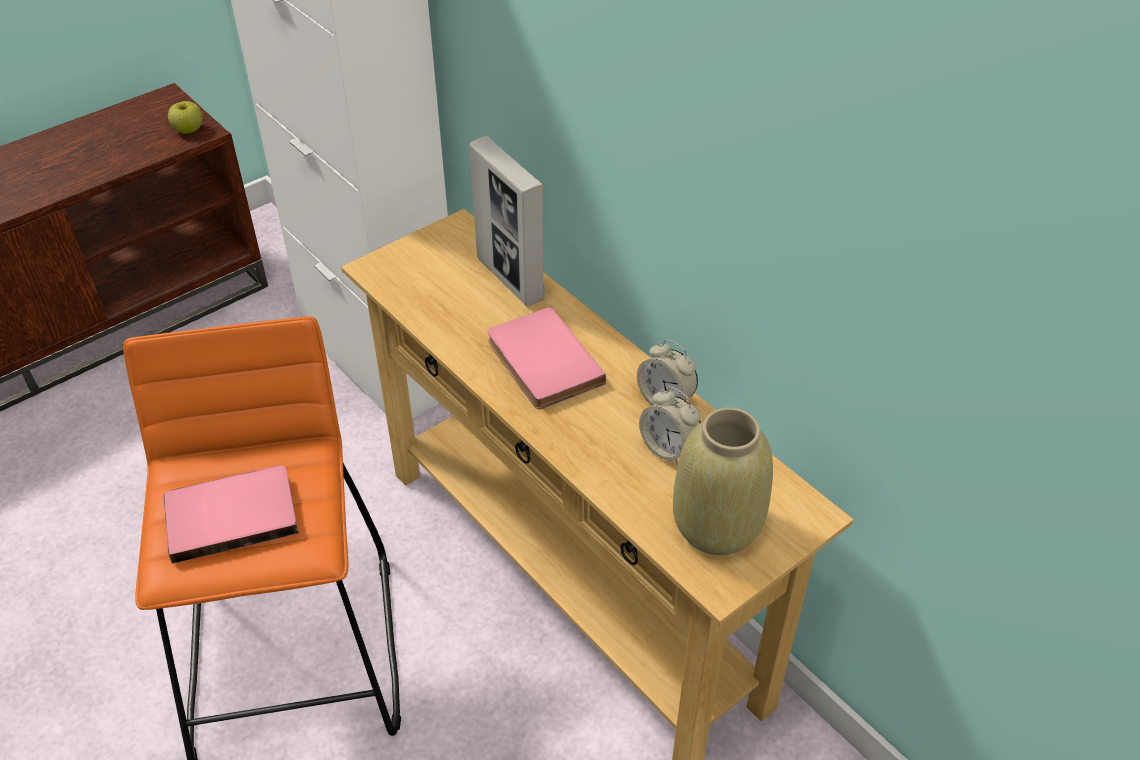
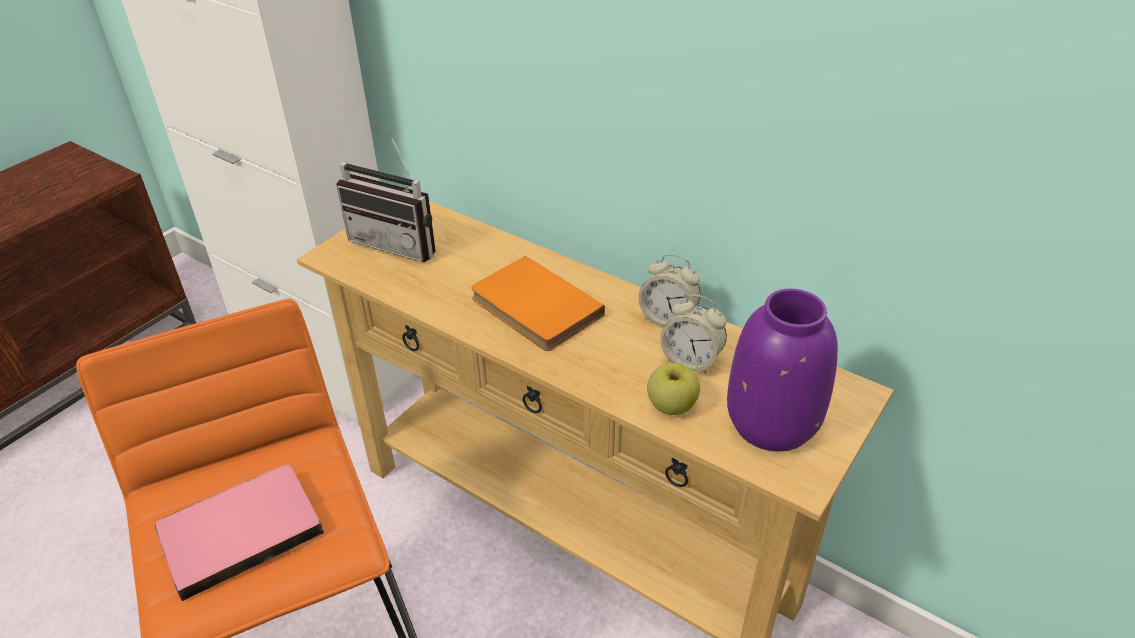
camera: 15 degrees left, 5 degrees down
(189, 130) = (95, 177): apple -> apple (671, 405)
(440, 267) = (399, 242): none -> radio
(510, 279) = (473, 241): picture frame -> none
(541, 363) = (533, 308): pink book -> orange book
(715, 525) = (770, 423): beige vase -> purple vase

